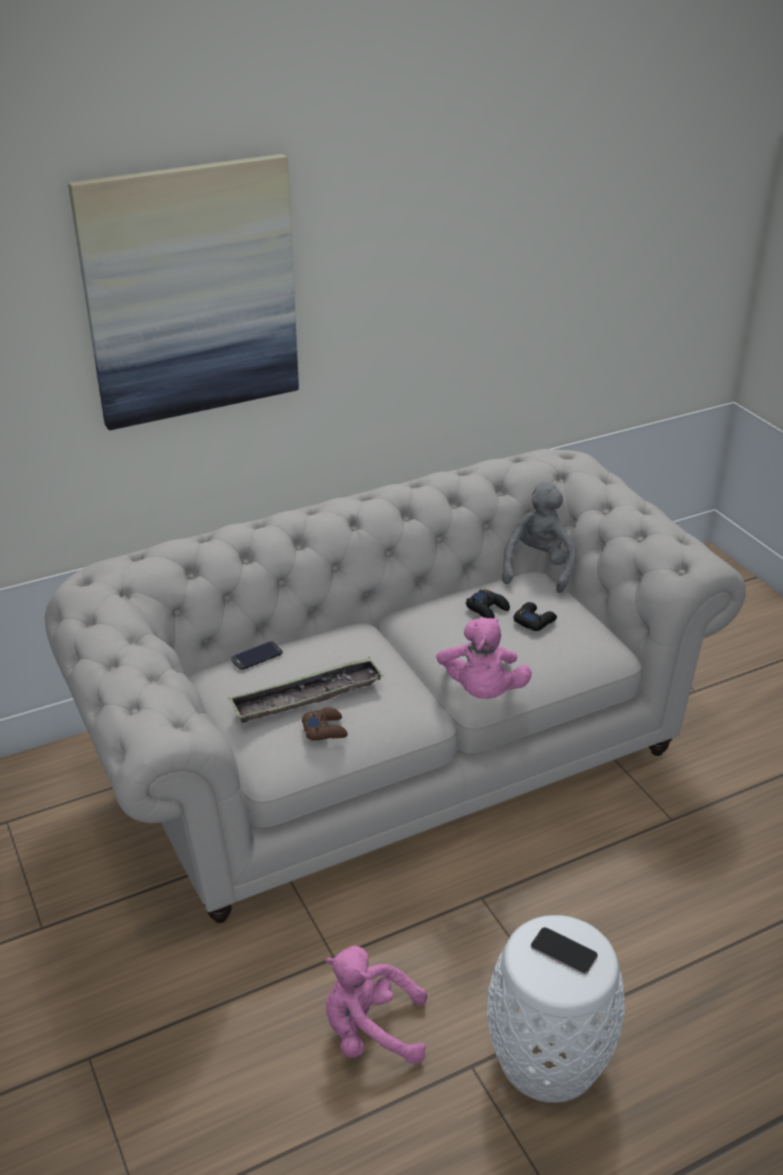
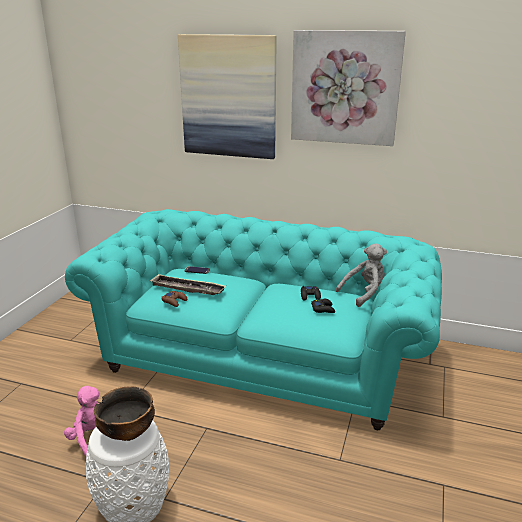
camera: 45 degrees right, 10 degrees down
(391, 744) = (261, 354): white sofa -> turquoise sofa
(411, 228) = (345, 88): none -> picture
(481, 691) = (254, 321): pink plush toy -> none
(563, 951) = (128, 432): phone -> bowl

